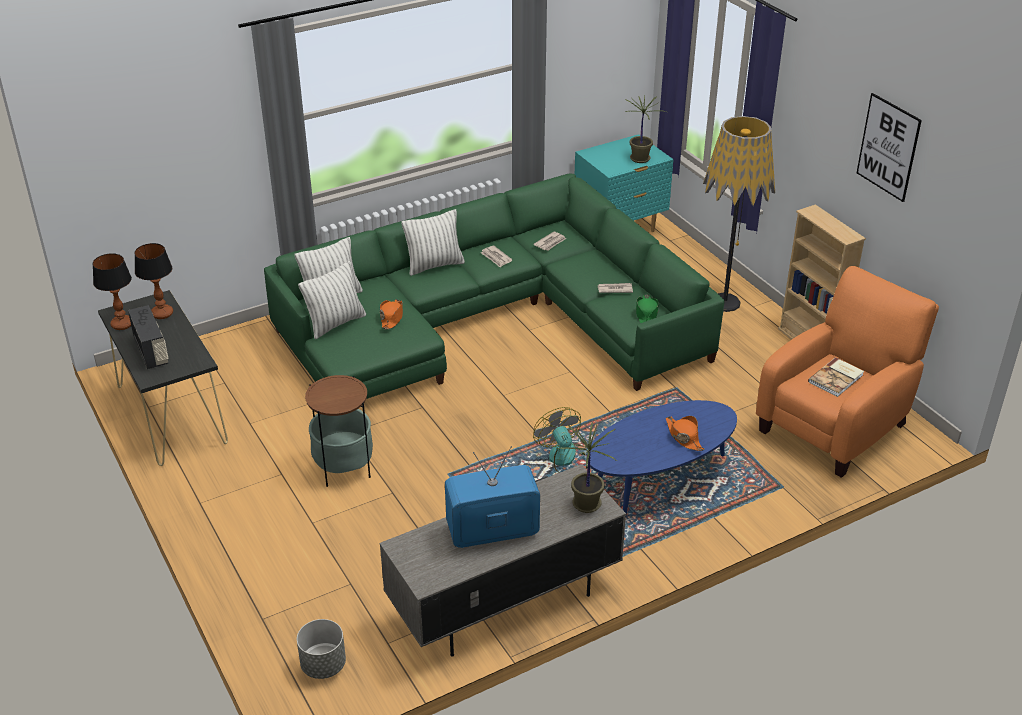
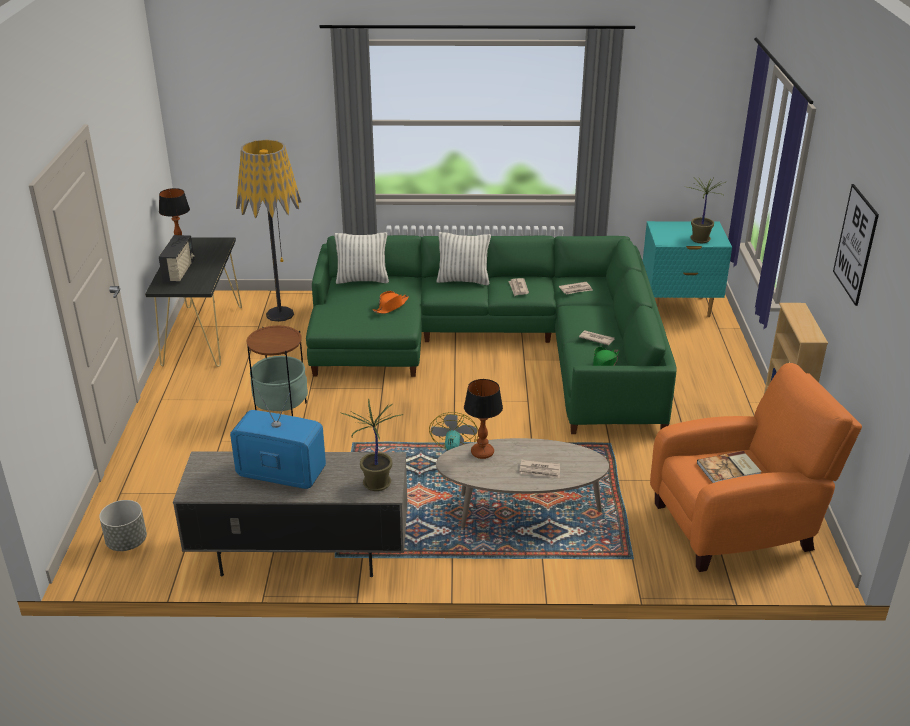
camera: 30 degrees right, 5 degrees down
(162, 314) = (213, 251): table lamp -> table lamp (482, 453)
(335, 323) = (345, 299): pillow -> none
(658, 481) = (520, 511): blue coffee table -> beige coffee table
(683, 437) = (540, 470): orange hat -> newspaper
(724, 302) = (723, 390): floor lamp -> floor lamp (280, 314)

